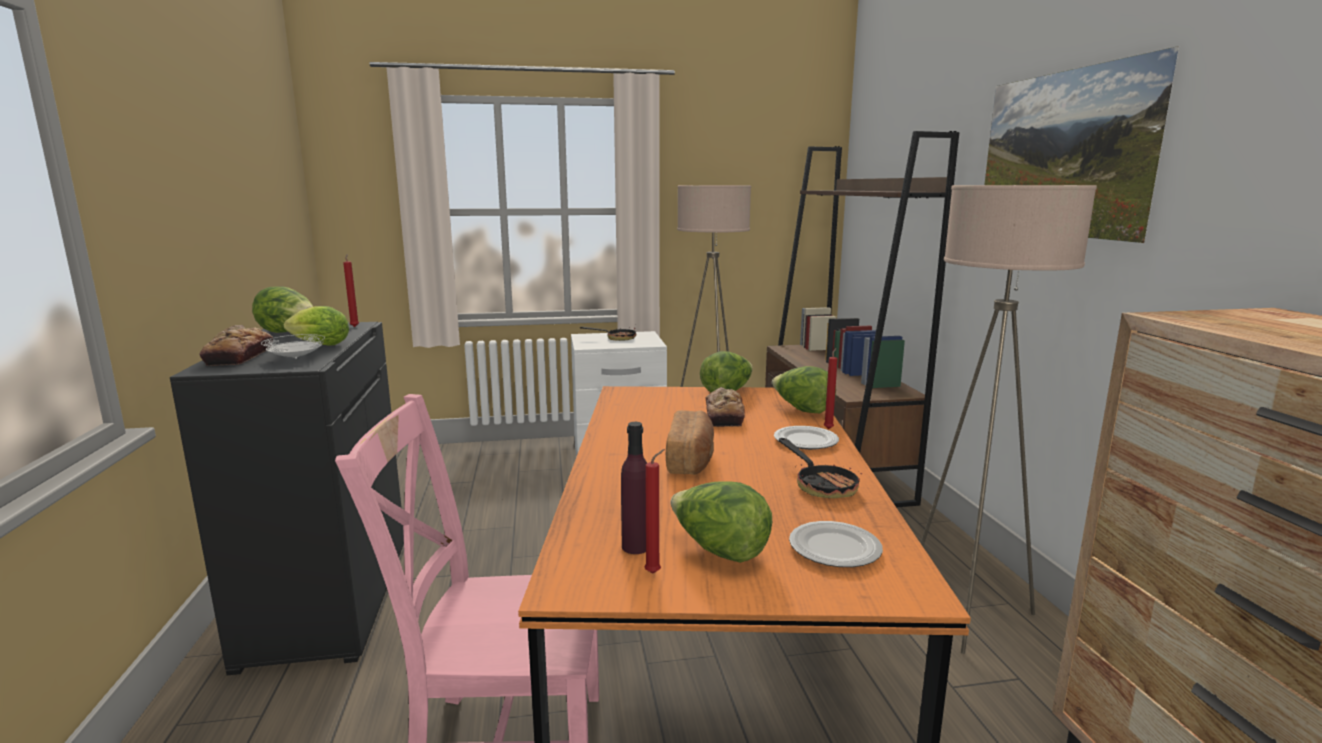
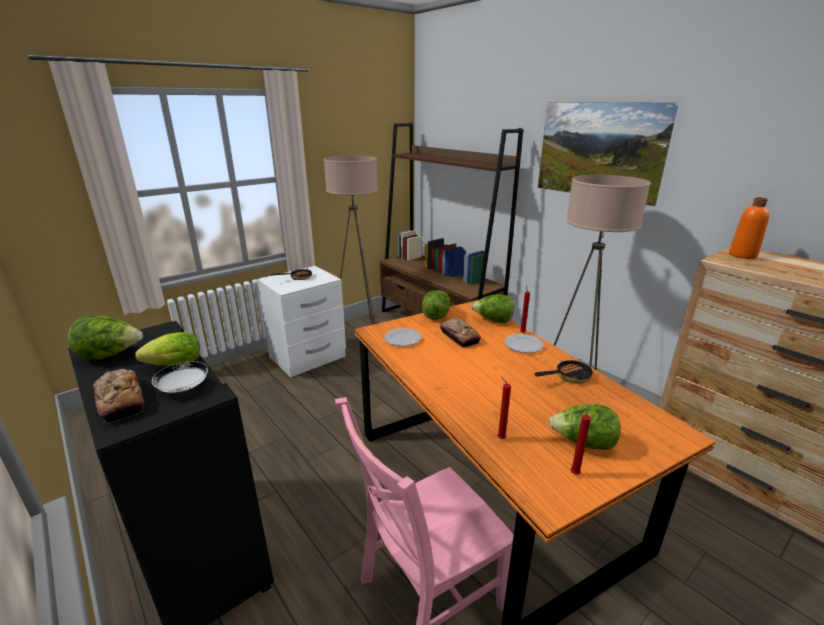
camera: 30 degrees left, 10 degrees up
(355, 326) = (164, 332): red candle -> red candle (500, 438)
(636, 546) = (543, 458): purple bottle -> none
(691, 459) = (486, 378): bread -> none
(821, 485) = (568, 377): frying pan -> frying pan turned 60 degrees counterclockwise
(834, 549) = (625, 421): plate -> plate (402, 339)
(1247, 316) = (742, 255): none -> orange bottle

